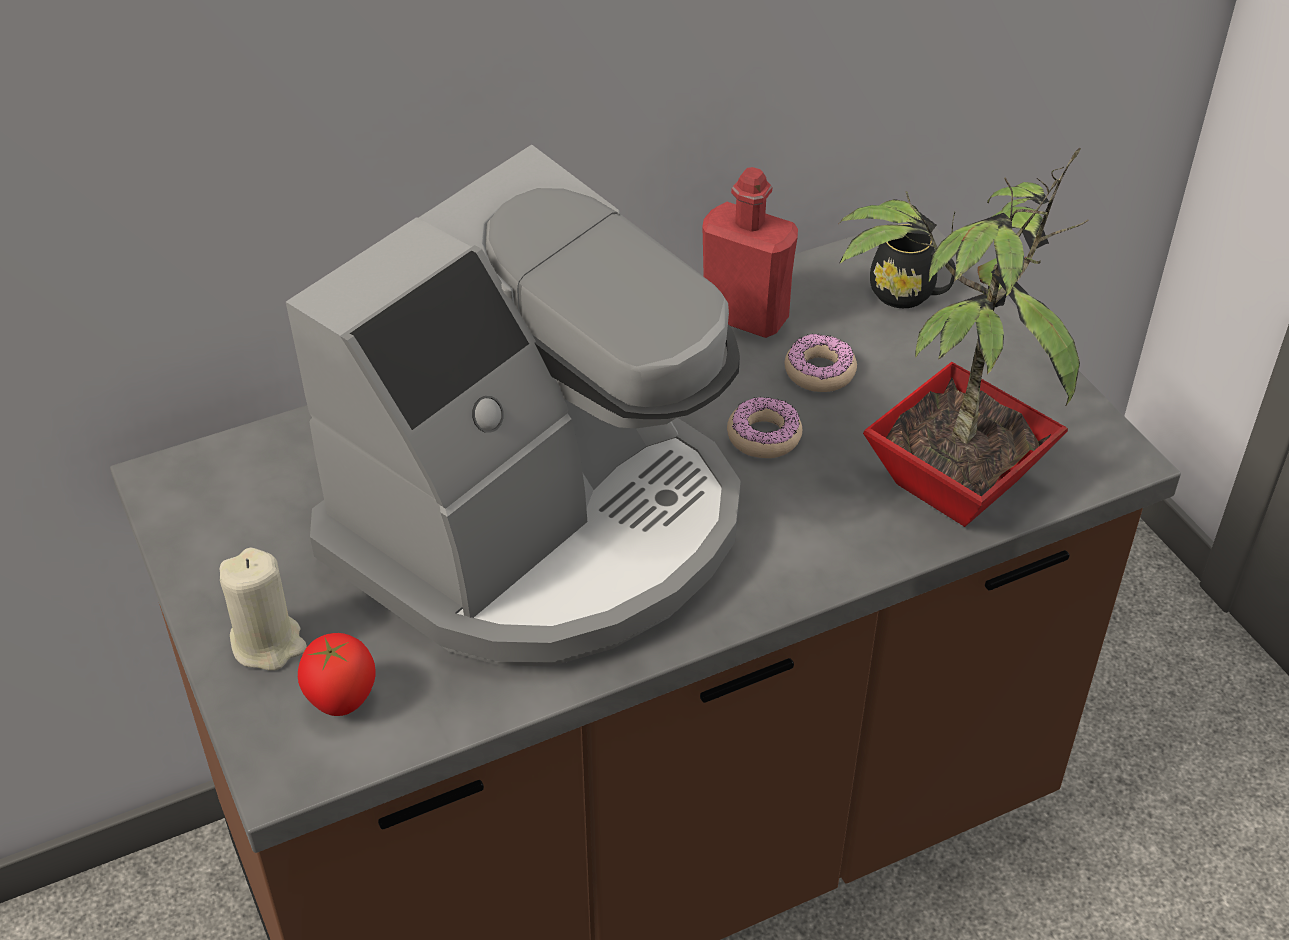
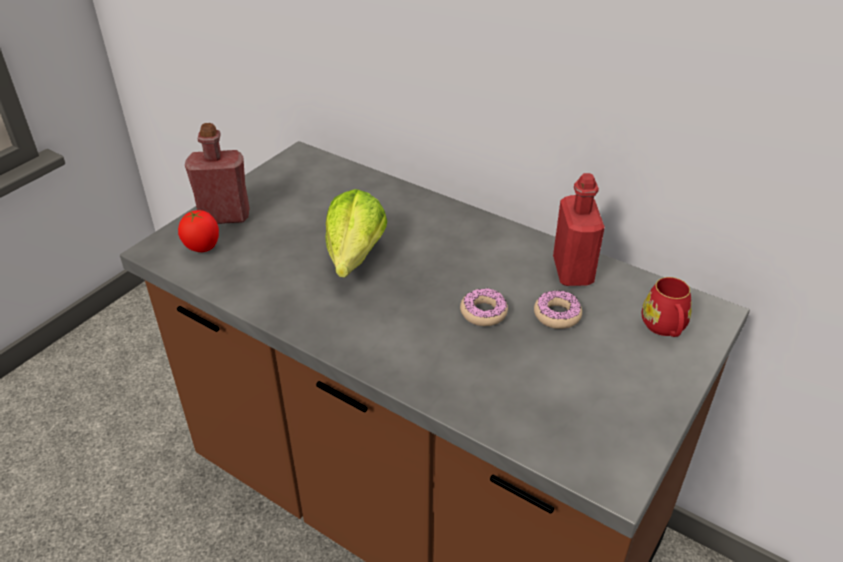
camera: 60 degrees right, 5 degrees down
(268, 643) = (225, 216): beige candle -> red bottle
(541, 529) = (350, 263): coffee machine -> lettuce
(909, 295) = (664, 328): black mug -> red mug
(948, 481) = (515, 402): potted plant -> none

